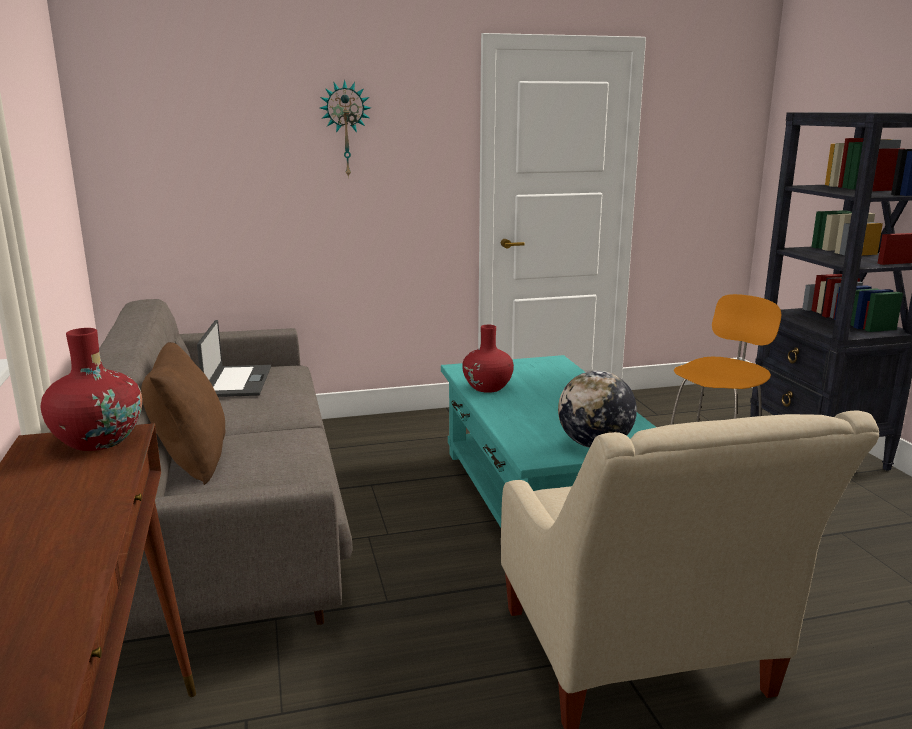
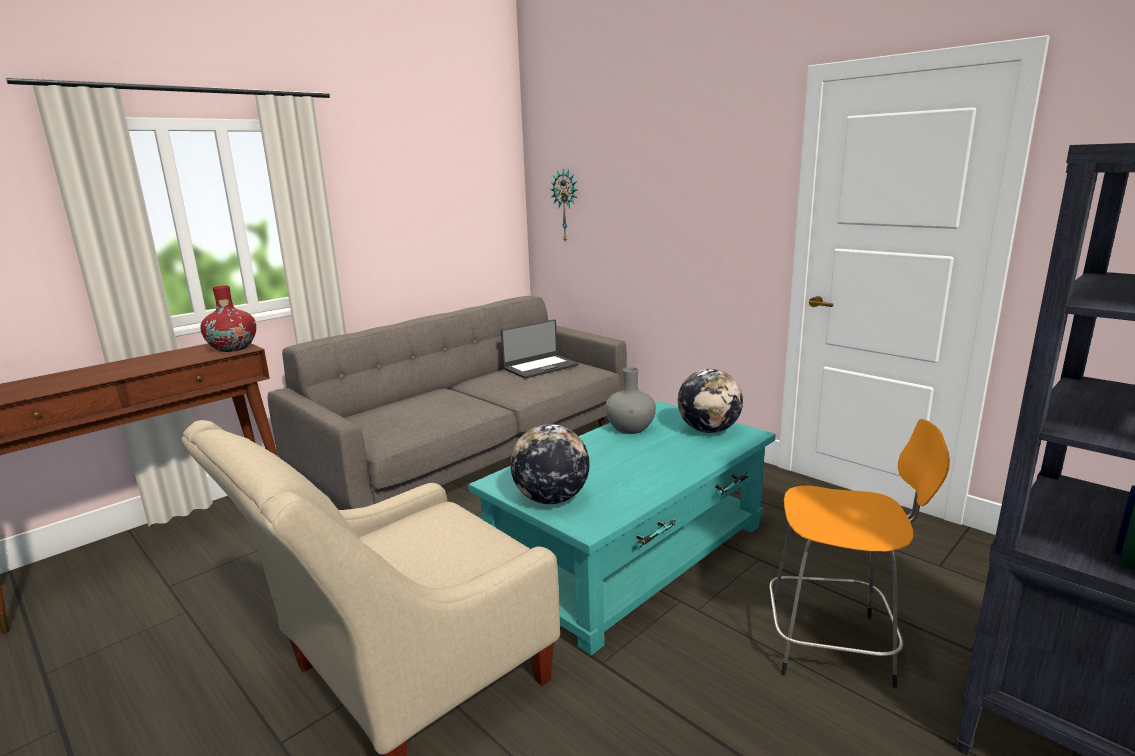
camera: 60 degrees right, 0 degrees up
(191, 460) = (413, 398): brown pillow -> none
(345, 129) = (678, 173): wall clock -> wall clock (566, 206)
(487, 387) = (630, 428): red vase -> grey vase
(530, 368) = (708, 430): none -> globe

